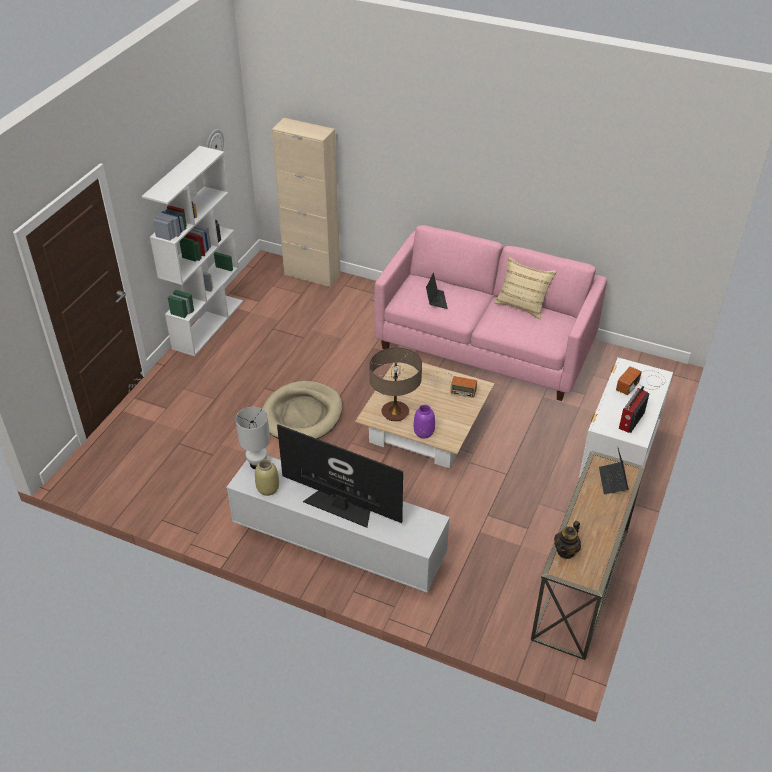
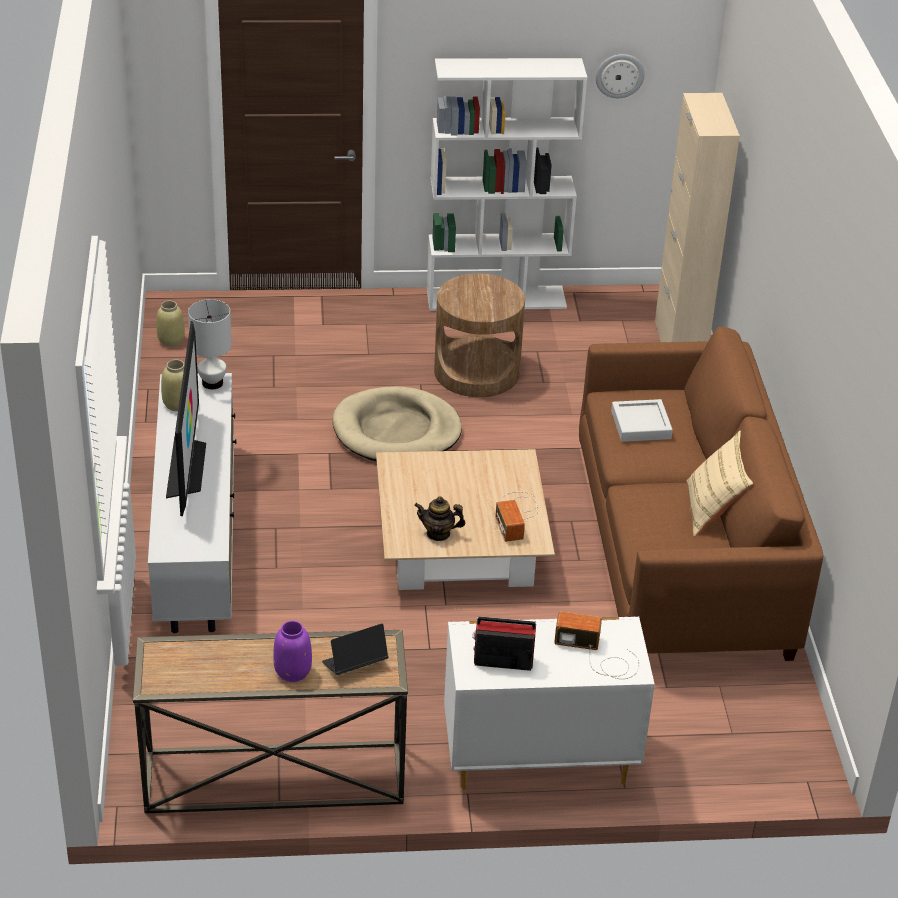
camera: 60 degrees right, 5 degrees down
(116, 489) = (171, 340): none -> beige vase
(272, 359) = (477, 371): none -> brown side table
(395, 413) = (418, 481): table lamp -> none
(424, 432) = (401, 517): purple vase -> purple vase (293, 671)
(436, 300) = (640, 425): laptop -> grey tray
(485, 346) = (682, 552): pink sofa -> brown sofa
(566, 551) = (192, 649): teapot -> teapot (438, 533)

